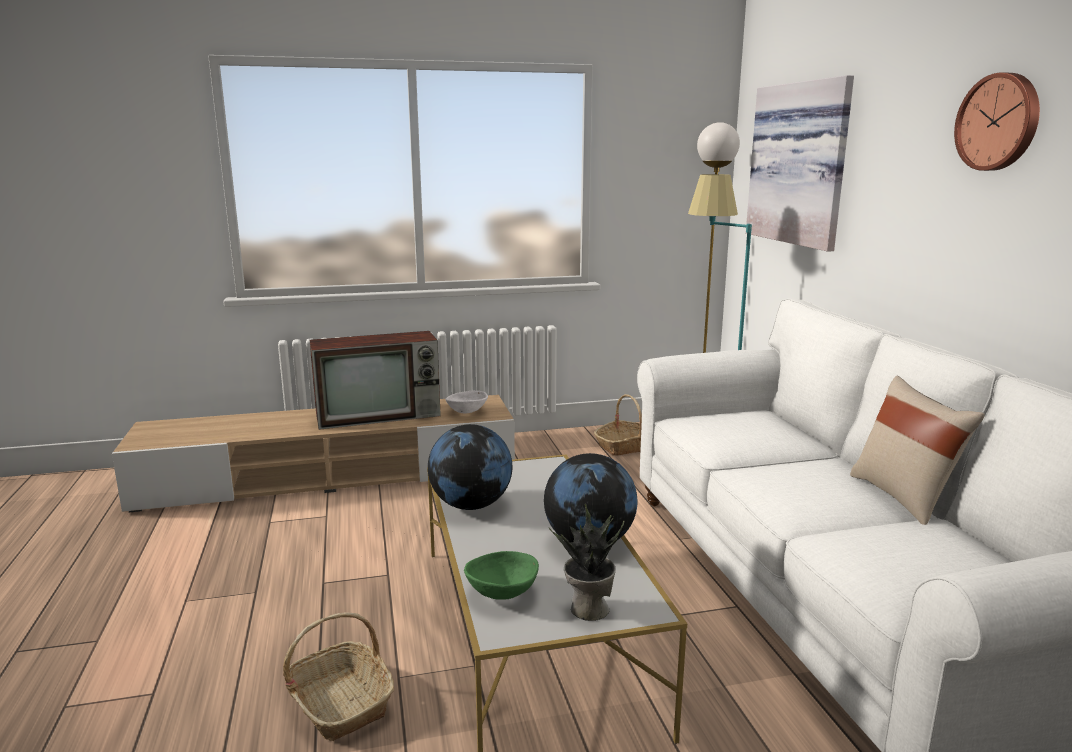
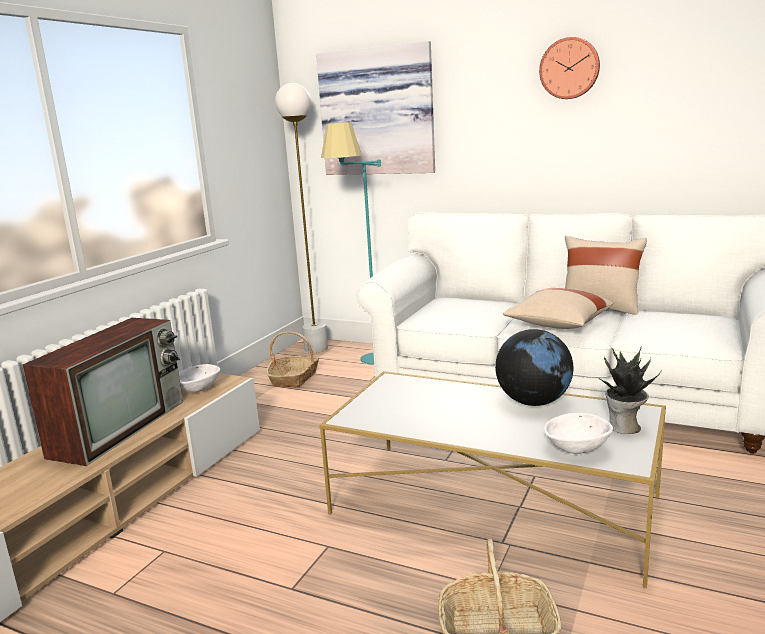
camera: 50 degrees left, 0 degrees up
(471, 505) = (420, 425): globe -> none
(502, 594) = (577, 449): green bowl -> white bowl
(790, 488) = (557, 325): none -> beige pillow

